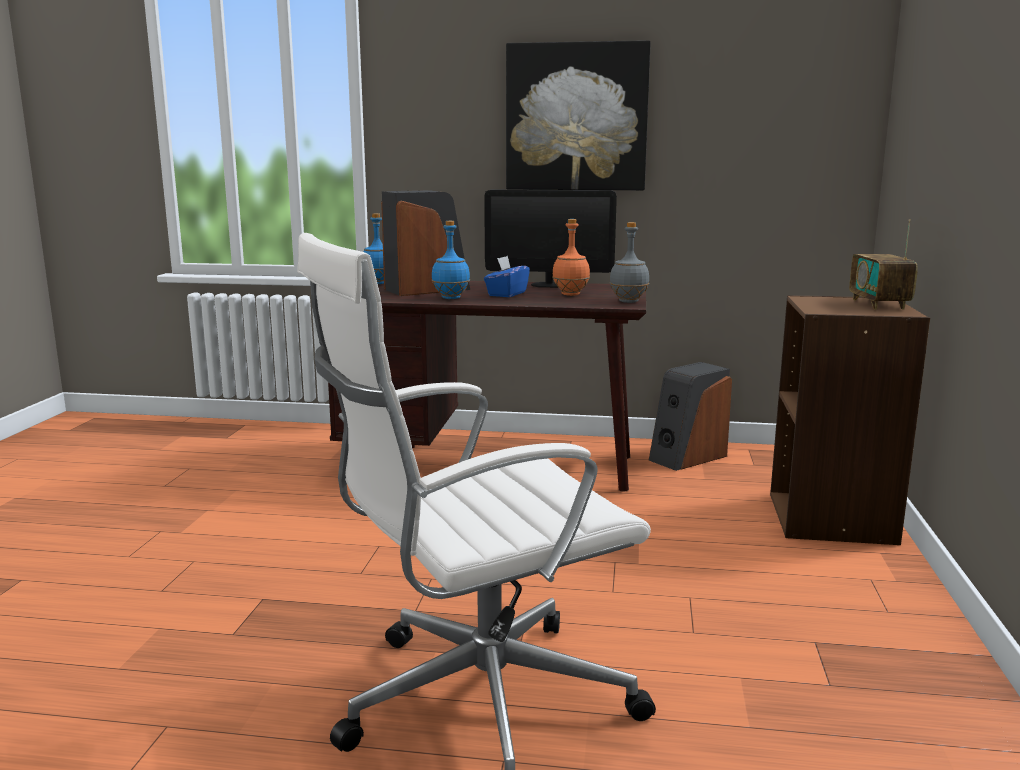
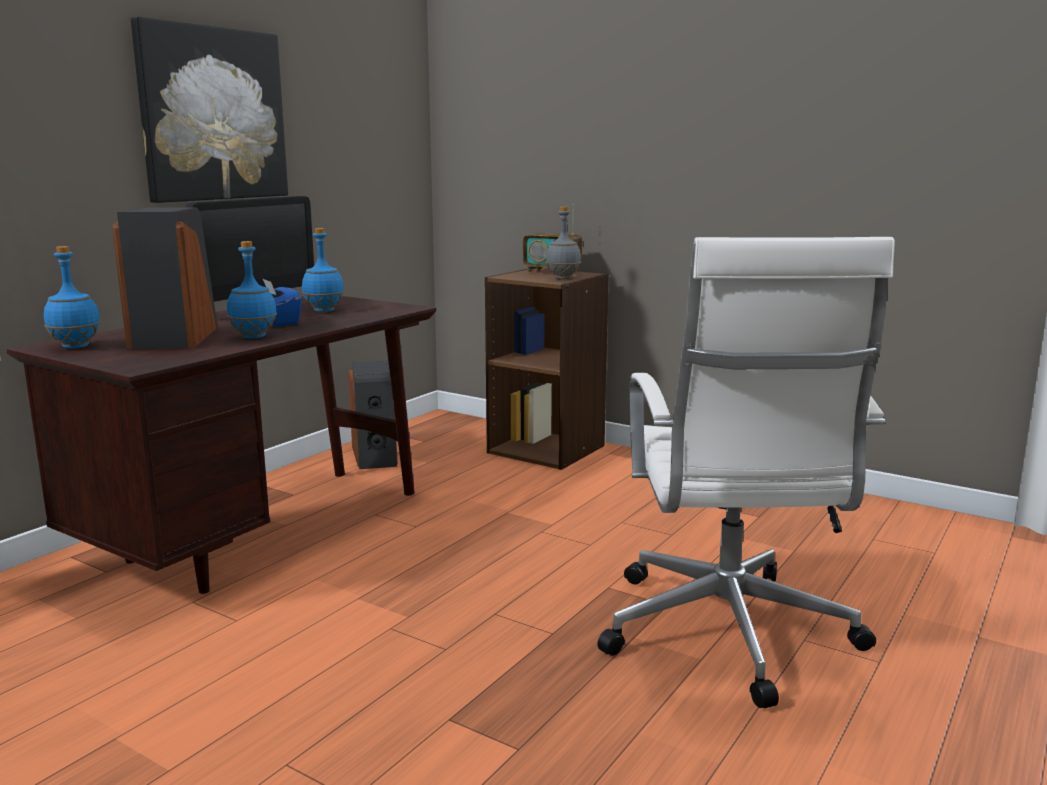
camera: 65 degrees left, 0 degrees up
(570, 294) = (324, 311): orange bottle -> blue bottle
(628, 301) = (393, 305): grey bottle -> grey bottle (562, 278)

